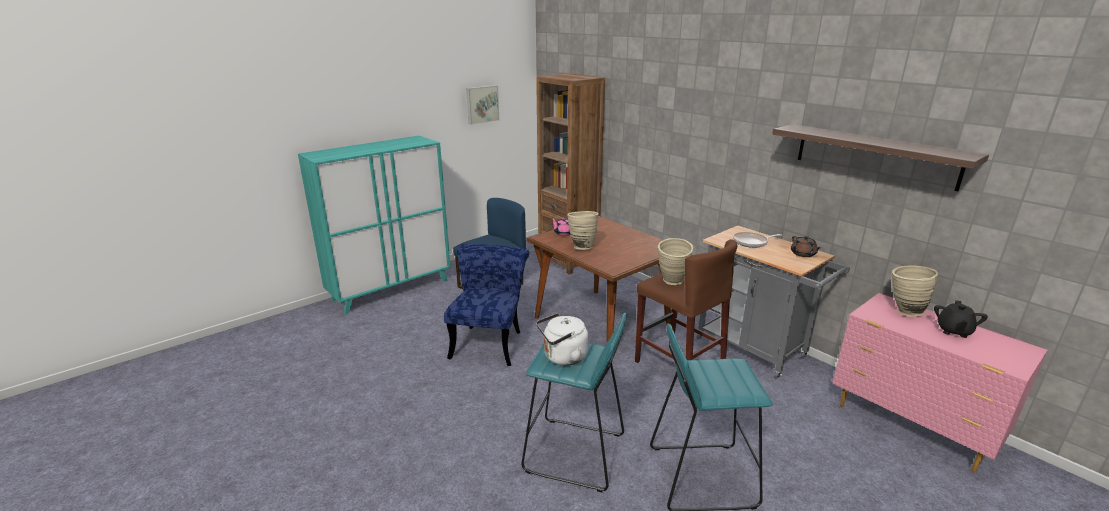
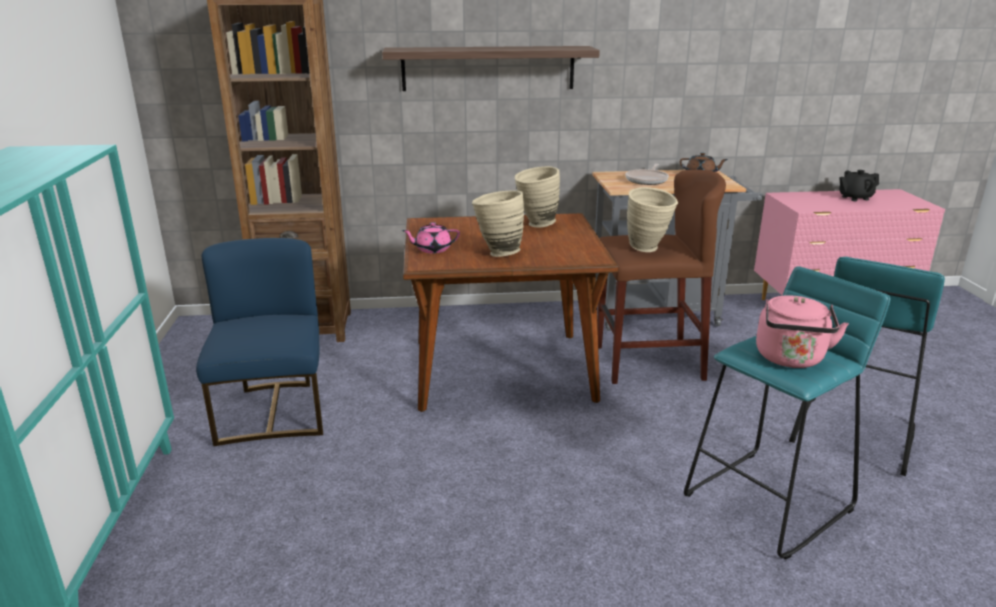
camera: 55 degrees left, 0 degrees up
(482, 104) = (72, 67): picture -> none
(489, 341) = (434, 475): blue chair -> none
(562, 357) = (790, 359): white kettle -> pink kettle
(875, 155) = (745, 44): shelf -> shelf (488, 68)
(903, 311) = (809, 198): beige vase -> beige vase (535, 225)
(953, 331) = (855, 198): black teapot -> black teapot turned 105 degrees clockwise

